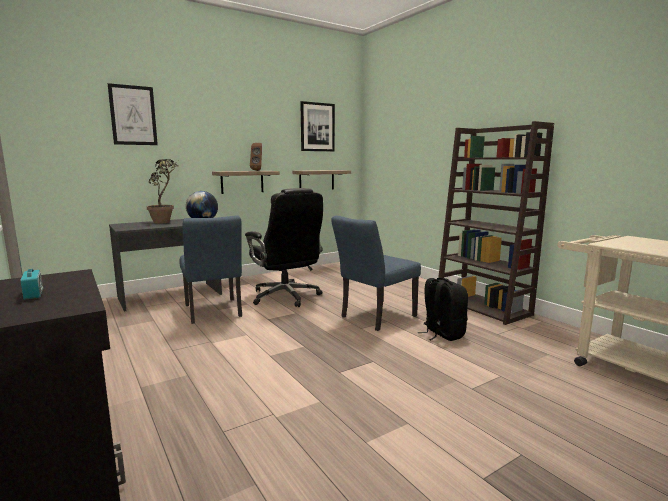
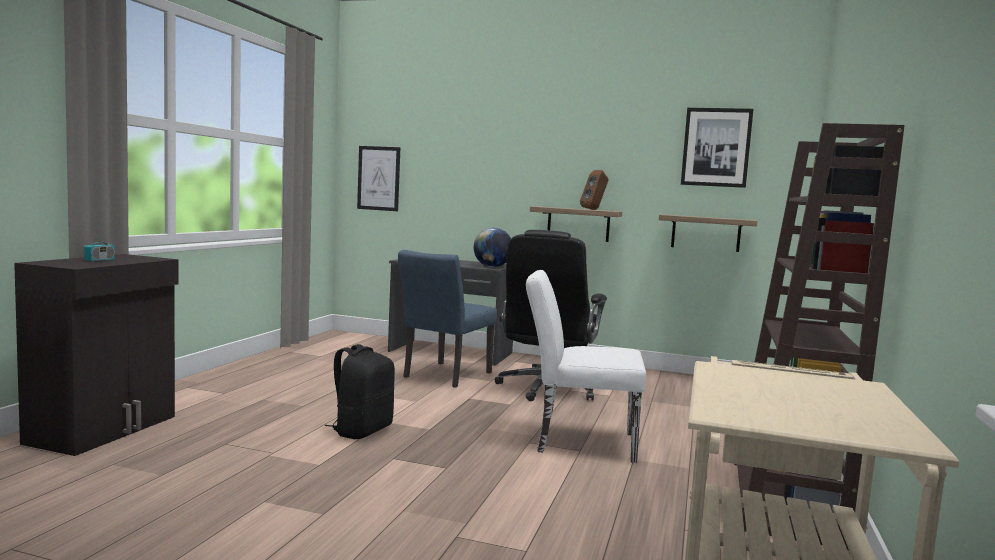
camera: 50 degrees right, 5 degrees down
(133, 115) = (457, 136): picture -> picture (378, 178)
(165, 221) = (464, 261): potted plant -> none
(374, 318) = (577, 441): blue chair -> white chair
(442, 334) = (603, 490): black backpack -> black backpack (361, 430)

